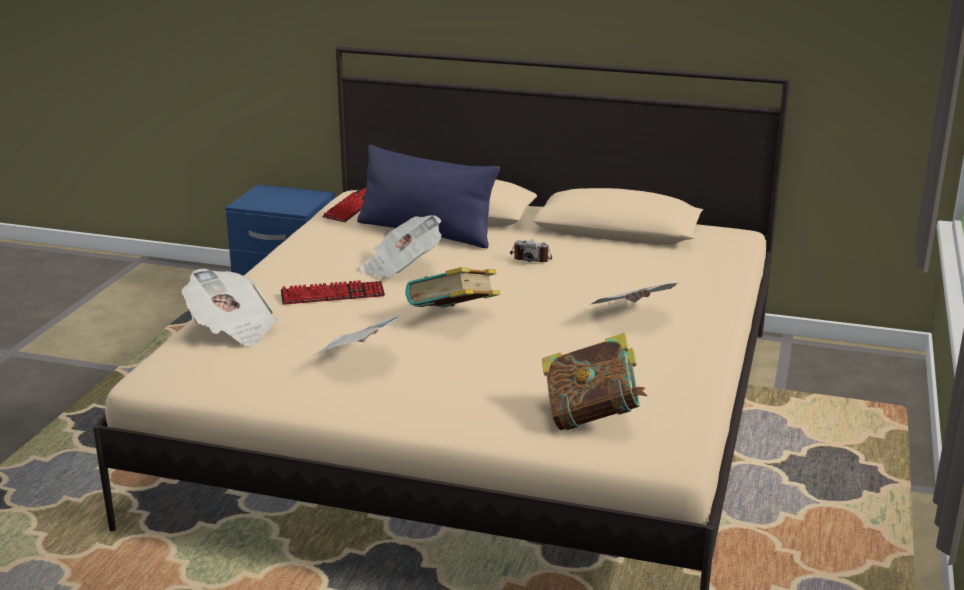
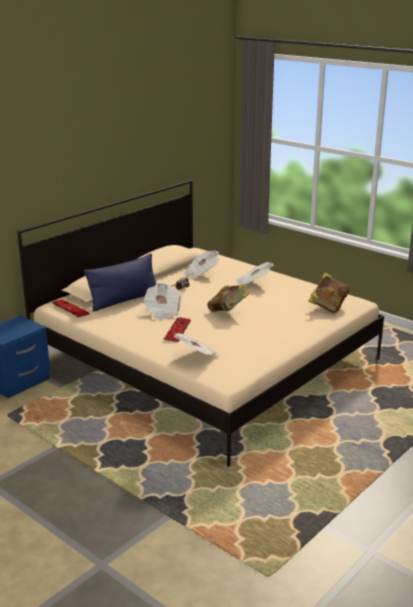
camera: 65 degrees left, 0 degrees up
(359, 356) = (249, 334): newspaper -> newspaper (201, 273)

